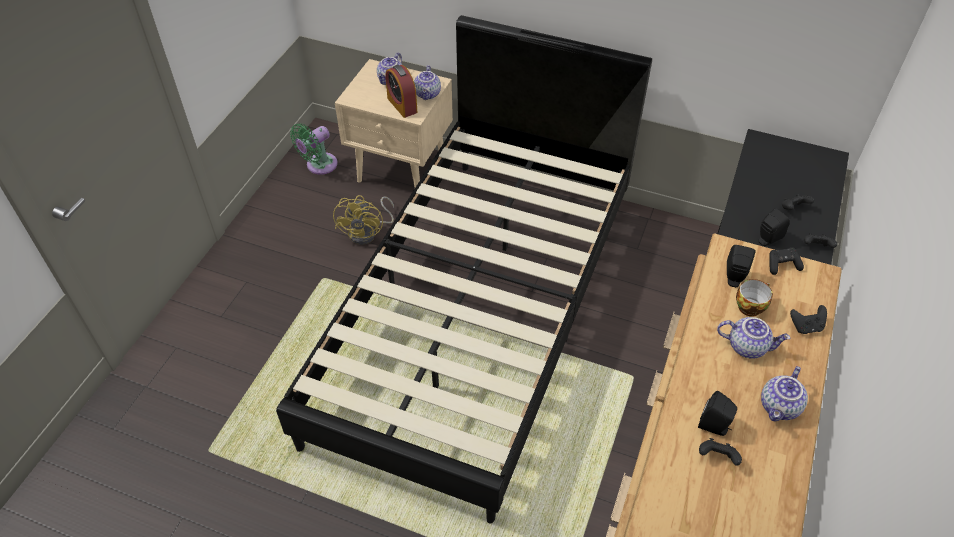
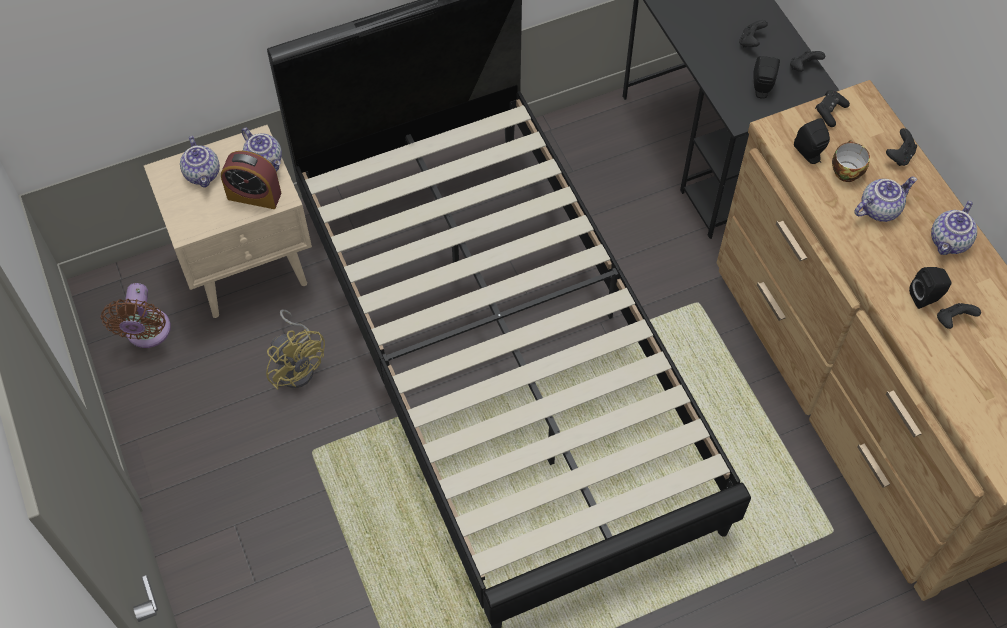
camera: 45 degrees left, 10 degrees up
(319, 165) = (147, 333): green fan -> brown fan
(780, 407) = (950, 242): teapot -> teapot turned 45 degrees clockwise

